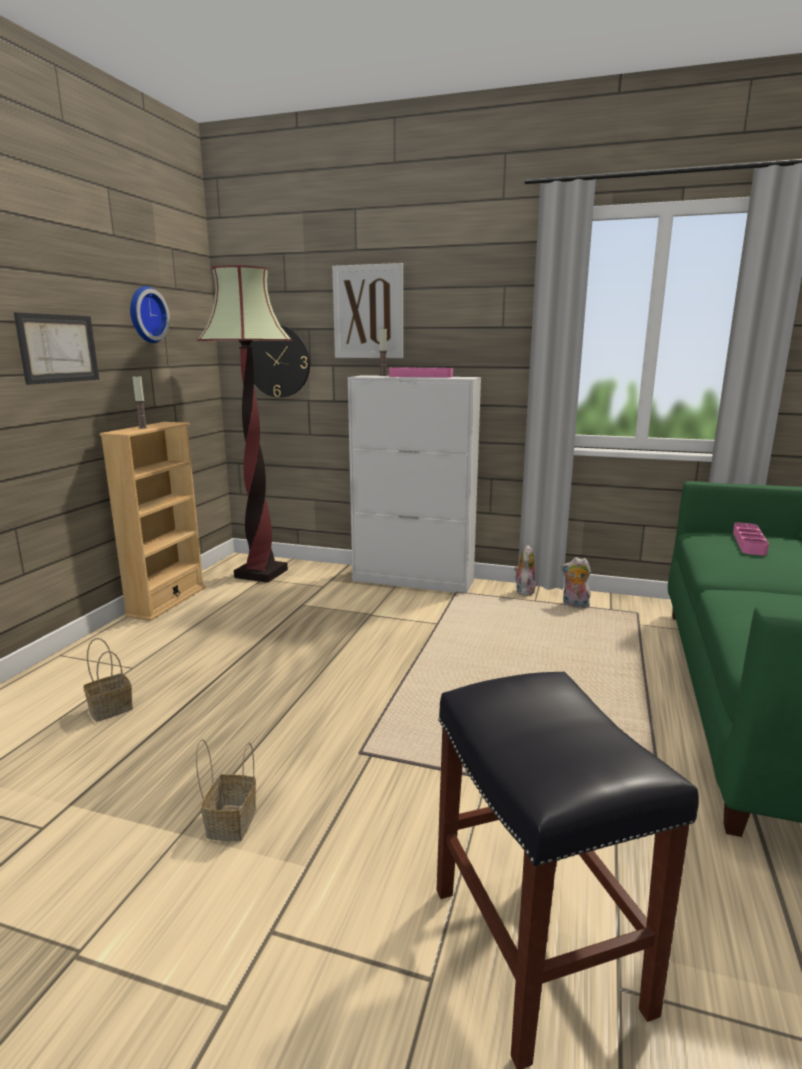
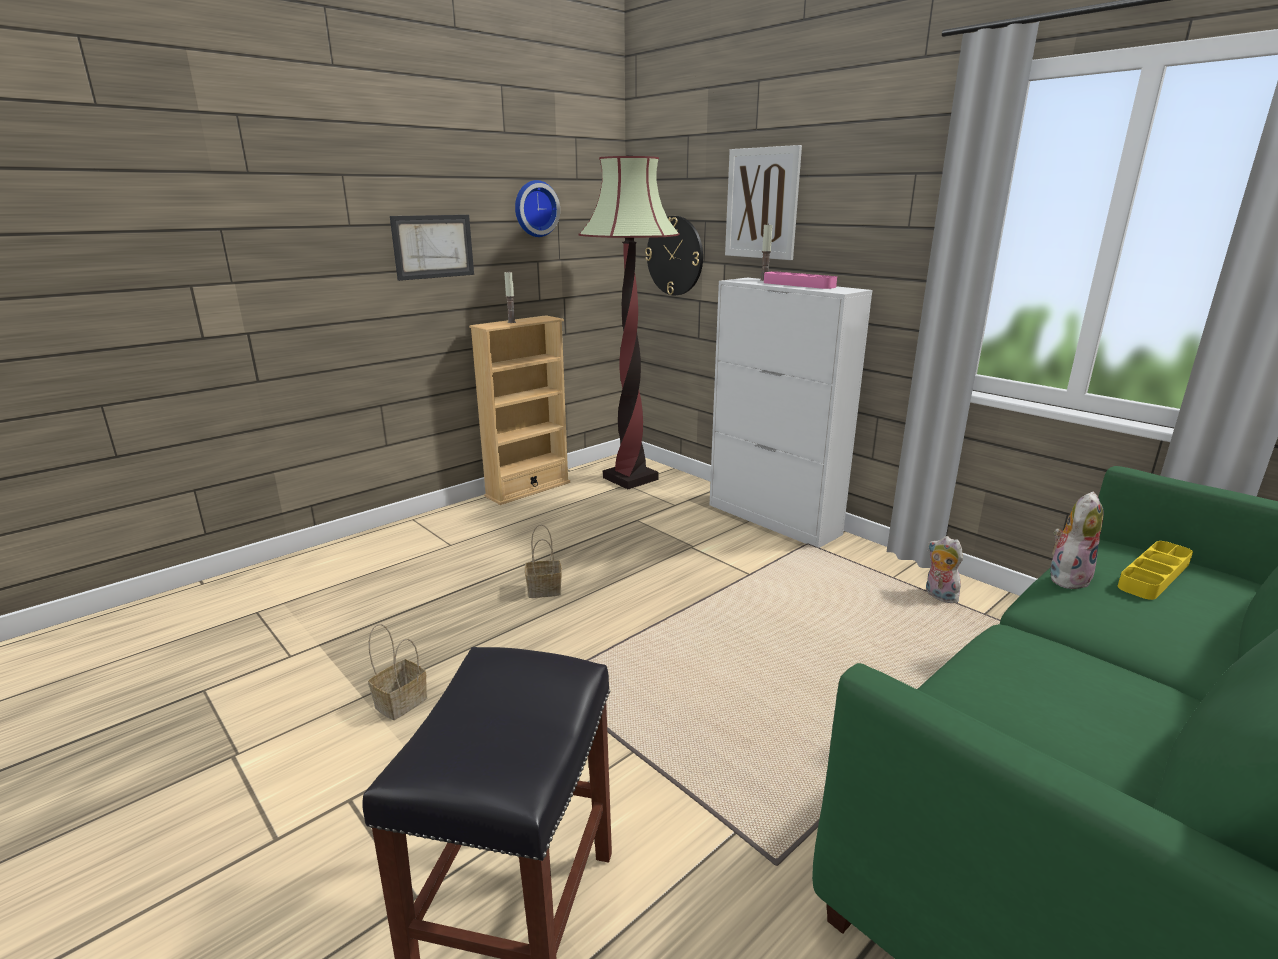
camera: 30 degrees right, 5 degrees up
(112, 708) = (407, 576): basket -> basket (545, 589)
(524, 591) = (892, 561): plush toy -> plush toy (1067, 577)
(749, 543) = (1154, 575): pink tray -> yellow tray

